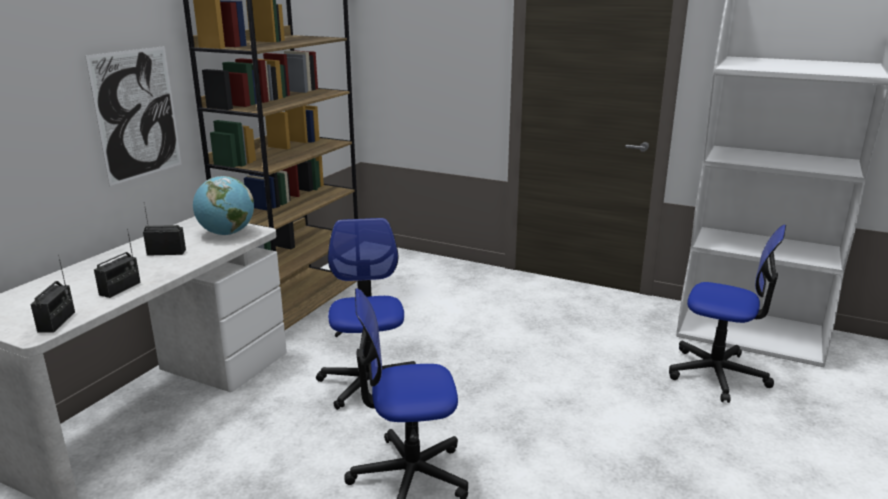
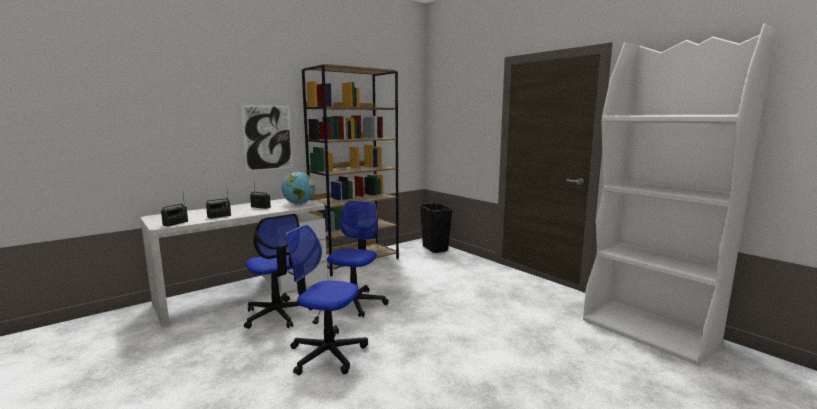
camera: 25 degrees right, 10 degrees down
(400, 260) = (434, 249): none -> black trash can
(717, 374) = (595, 349): office chair -> office chair (277, 315)

